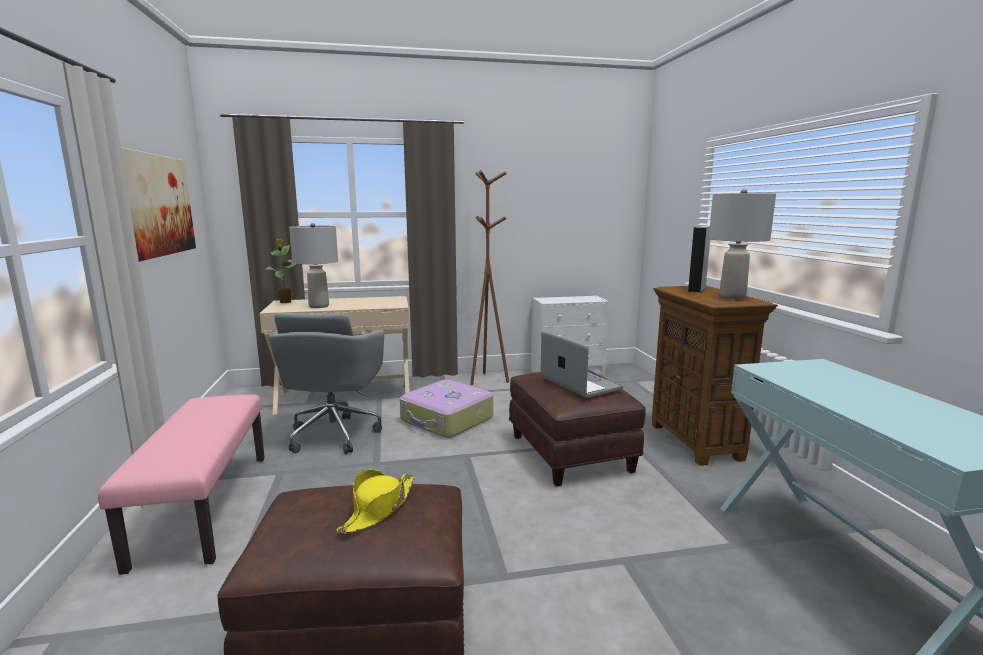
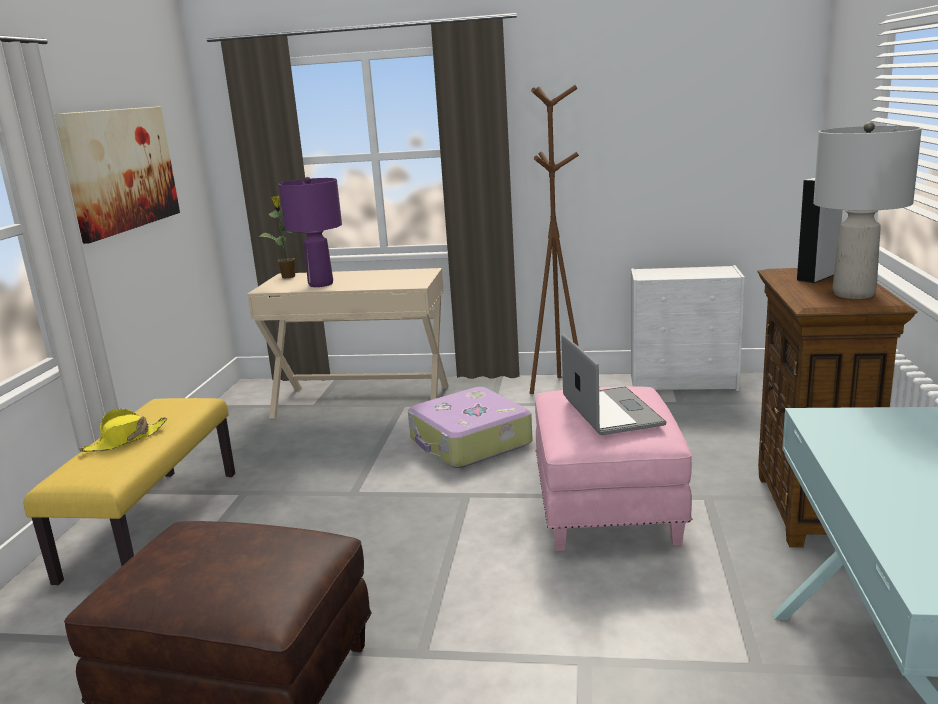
camera: 20 degrees right, 5 degrees up
(204, 506) = (153, 523): pink bench -> yellow bench
(319, 306) = (321, 284): grey table lamp -> purple table lamp
(335, 434) = (326, 450): grey office chair -> none
(378, 509) = (243, 554): yellow hat -> yellow hat (125, 440)
(569, 453) = (604, 506): brown ottoman -> pink ottoman

